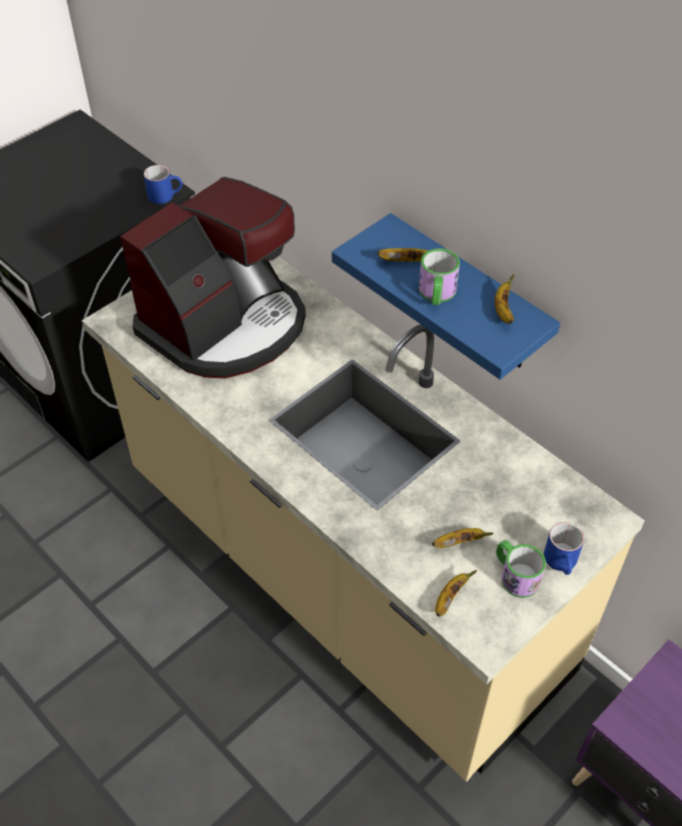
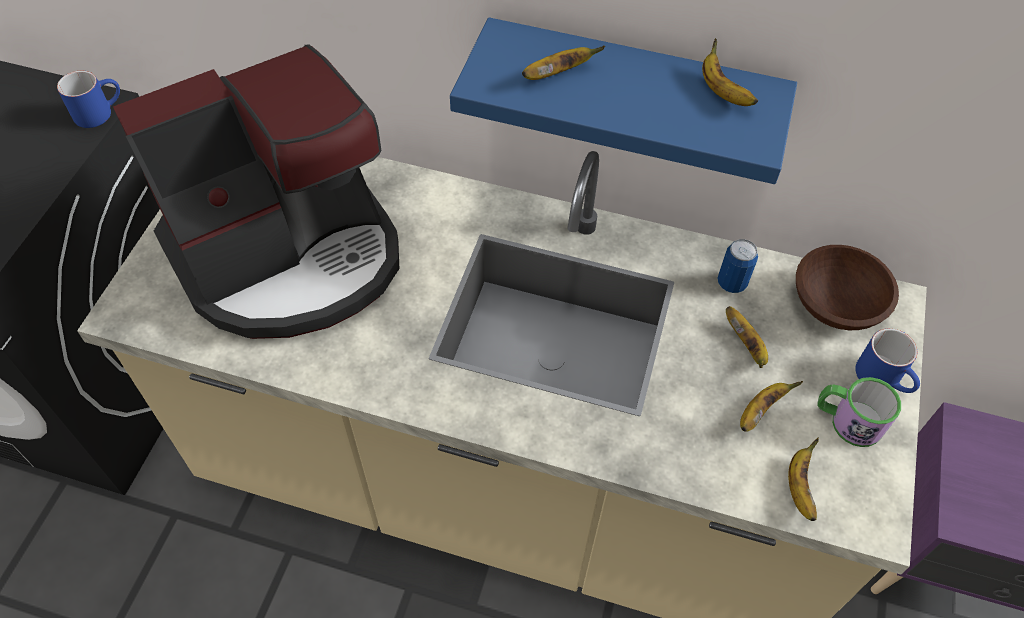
camera: 30 degrees left, 5 degrees up
(226, 325) = (290, 255): coffee machine -> coffee machine turned 45 degrees clockwise
(437, 294) = (628, 102): mug -> none
(480, 500) = (746, 345): none -> banana
(500, 458) = (731, 283): none -> can
(566, 502) = (837, 303): none -> brown bowl

